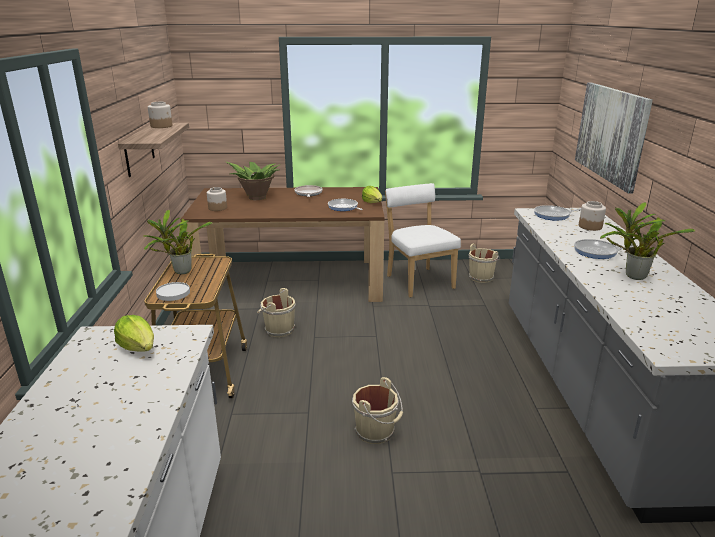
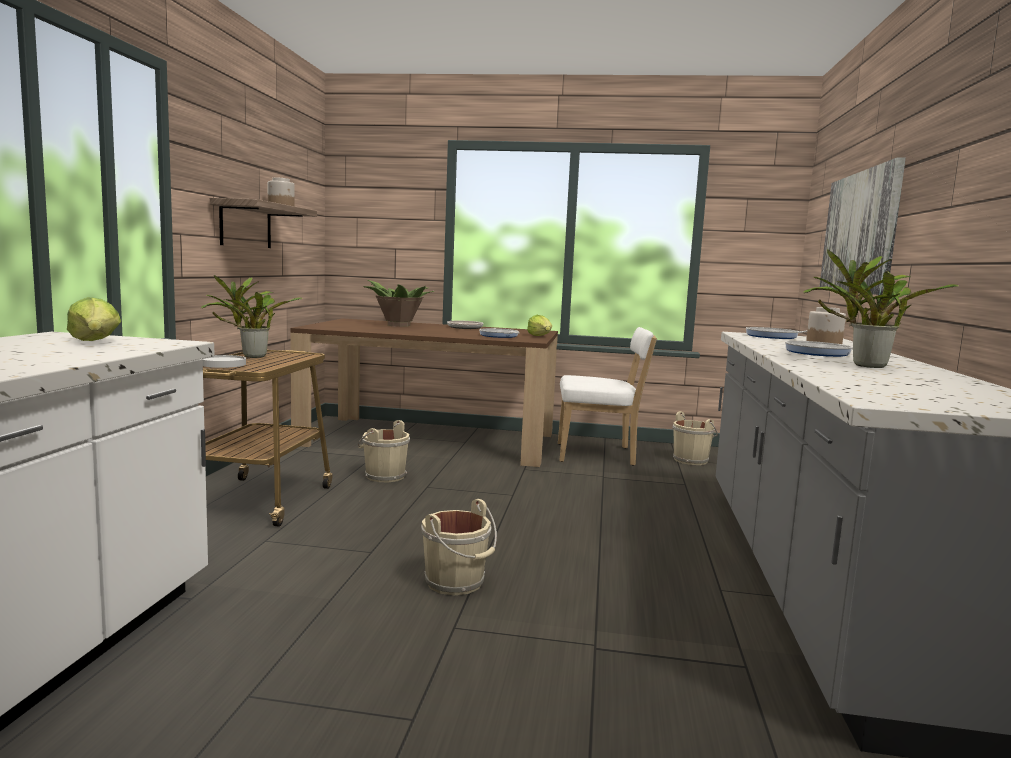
camera: 10 degrees right, 15 degrees down
(217, 208) = (343, 326): jar -> none
(418, 281) = (599, 455): white chair -> white chair turned 105 degrees clockwise

